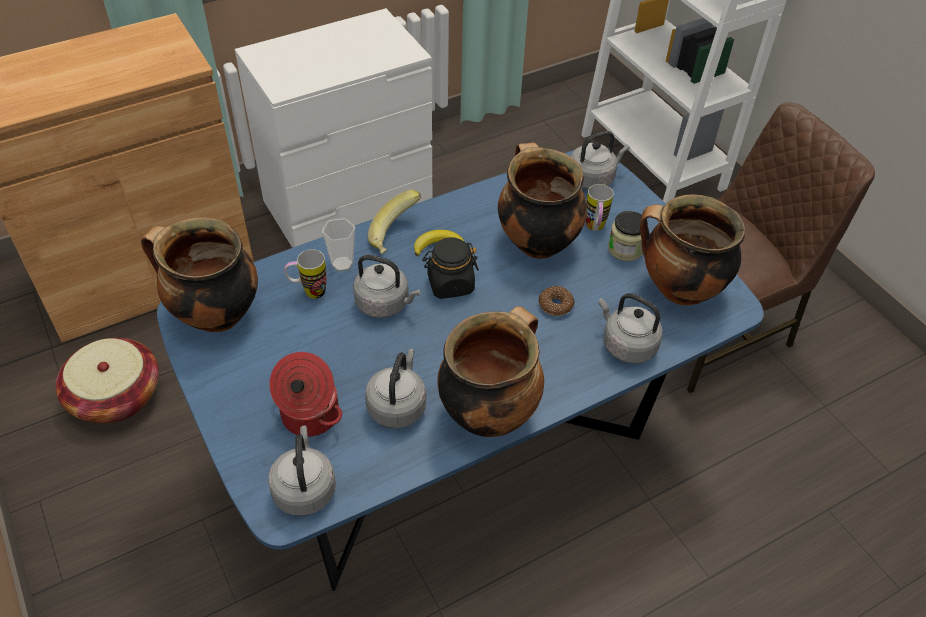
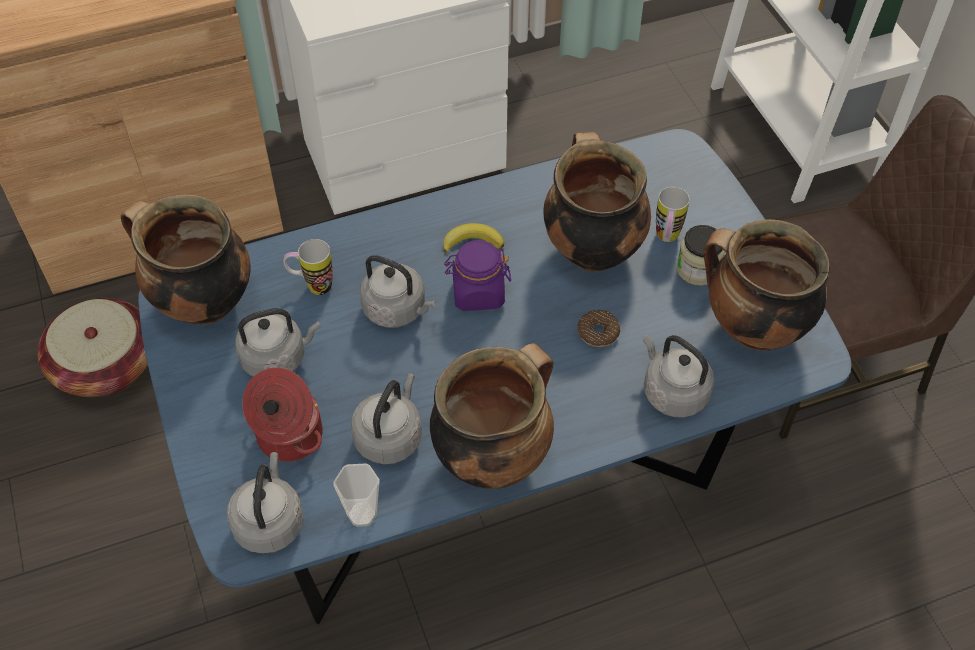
camera: 10 degrees right, 5 degrees up
(342, 264) = (356, 255): cup -> cup (362, 514)
(396, 236) = (425, 226): banana -> none
(450, 284) = (478, 293): black jar -> purple jar
(593, 178) = (678, 172): grey kettle -> grey kettle (277, 358)

